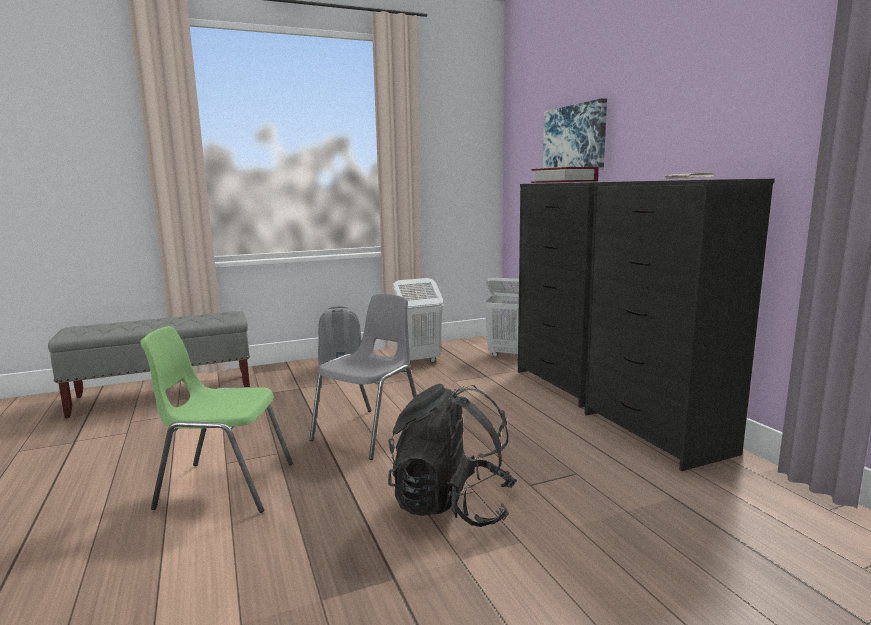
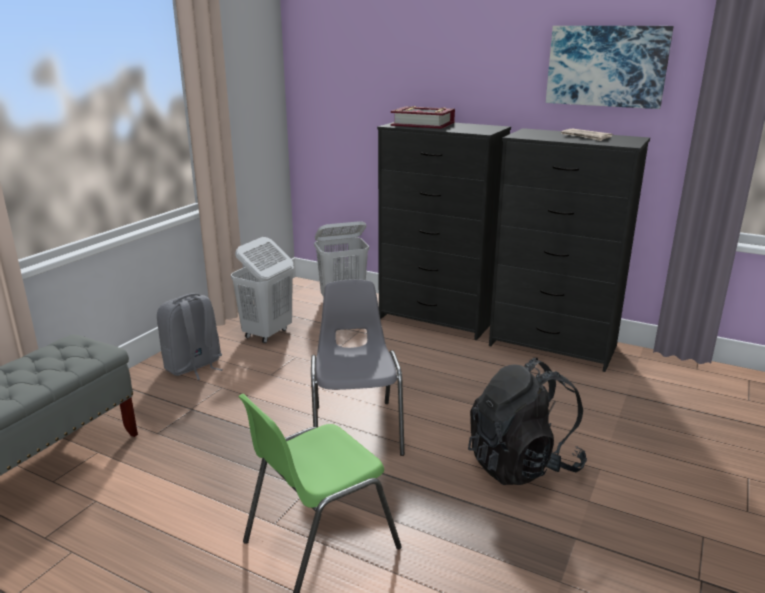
camera: 40 degrees left, 10 degrees up
(575, 138) = (410, 73): picture -> picture (606, 66)

